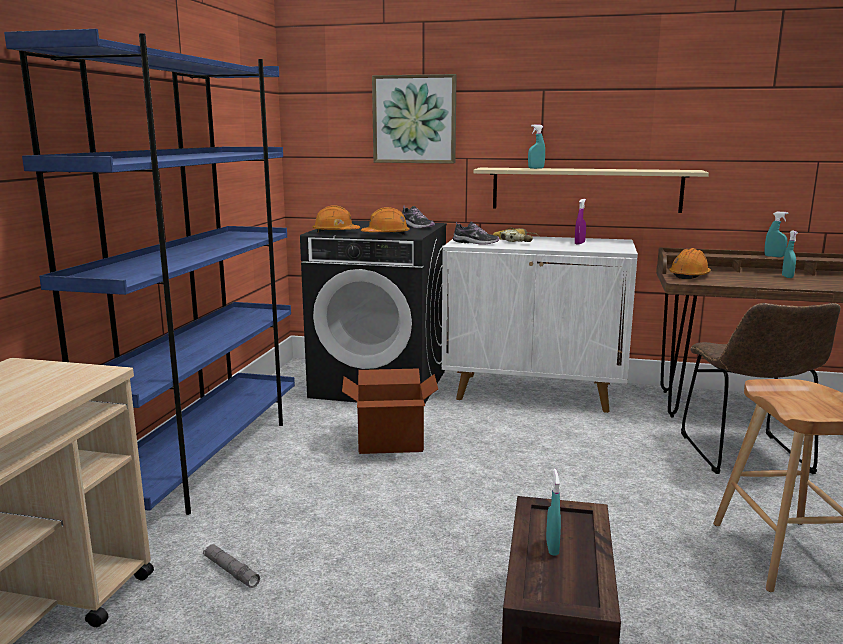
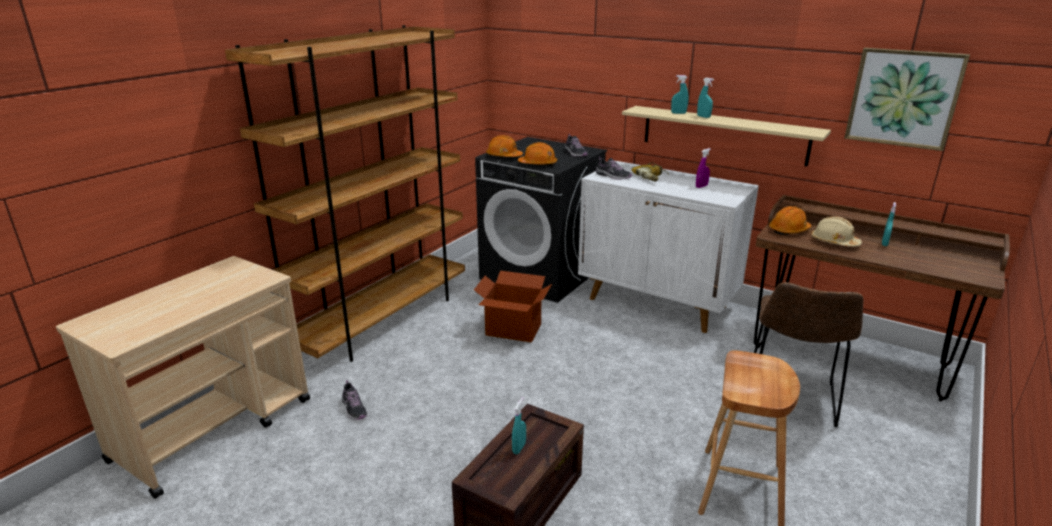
camera: 20 degrees right, 10 degrees up
(205, 459) = (383, 320): blue bookcase -> brown bookcase
(231, 571) = (354, 408): grey flashlight -> shoe
(414, 119) = (586, 59): picture -> picture (903, 98)
(743, 280) = (834, 242): none -> beige hard hat
(774, 256) = (883, 220): turquoise spray bottle -> turquoise spray bottle (703, 117)

